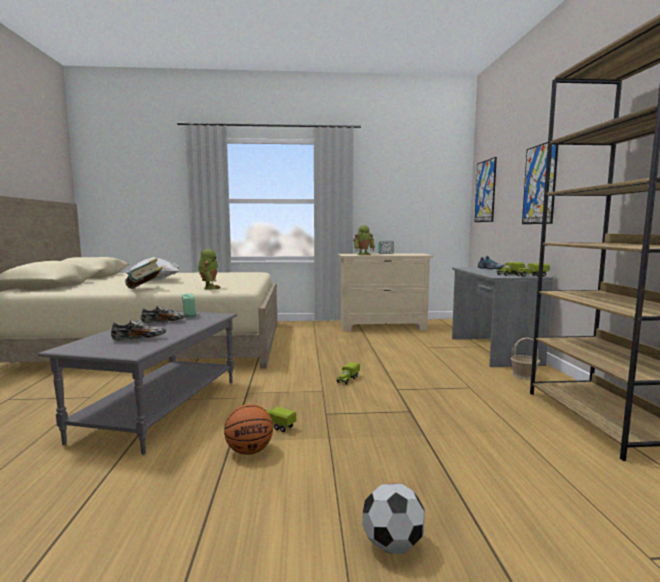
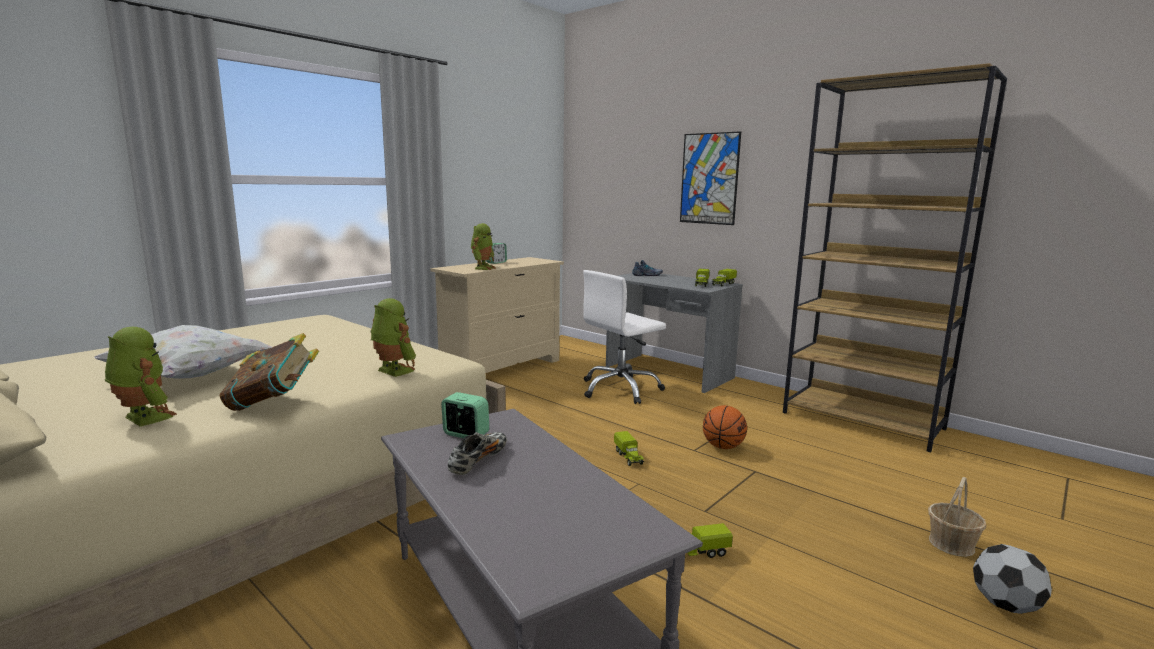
camera: 45 degrees left, 5 degrees up
(108, 286) = (143, 418): none -> toy robot
(139, 339) = (570, 507): shoe -> none
(249, 451) = (750, 599): basketball -> basketball (722, 447)
(430, 351) = (620, 389): none -> white office chair
(485, 191) = (598, 174): picture -> none
(524, 376) = (743, 394): basket -> basket (952, 544)

